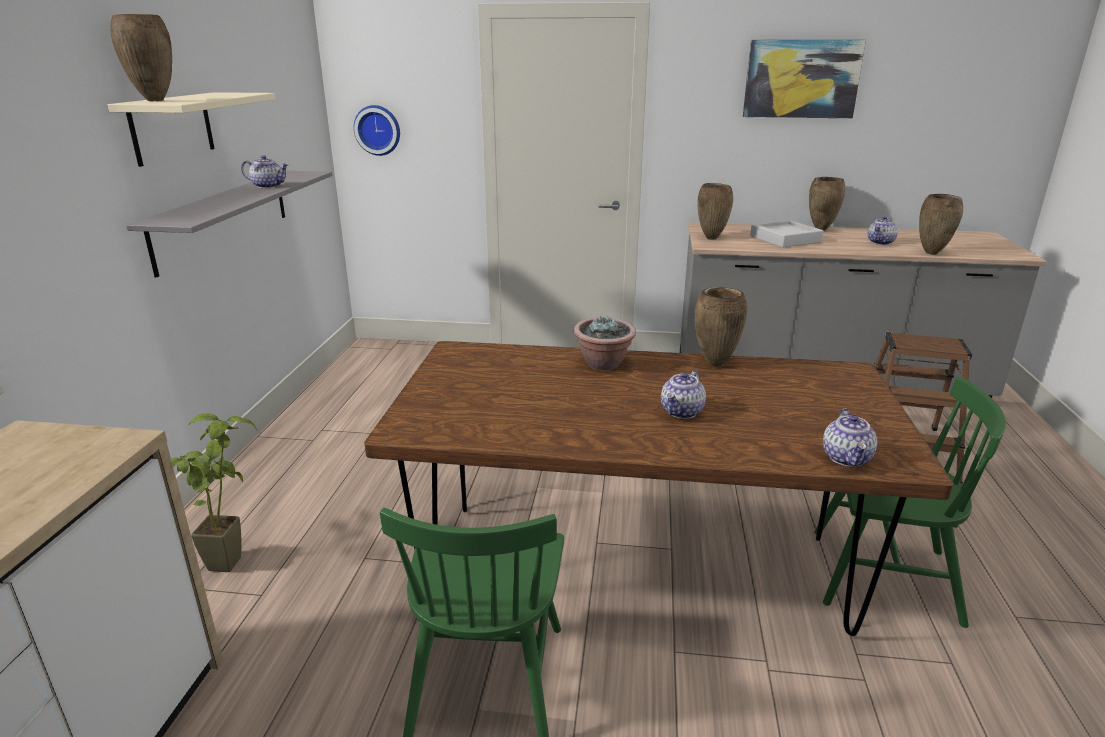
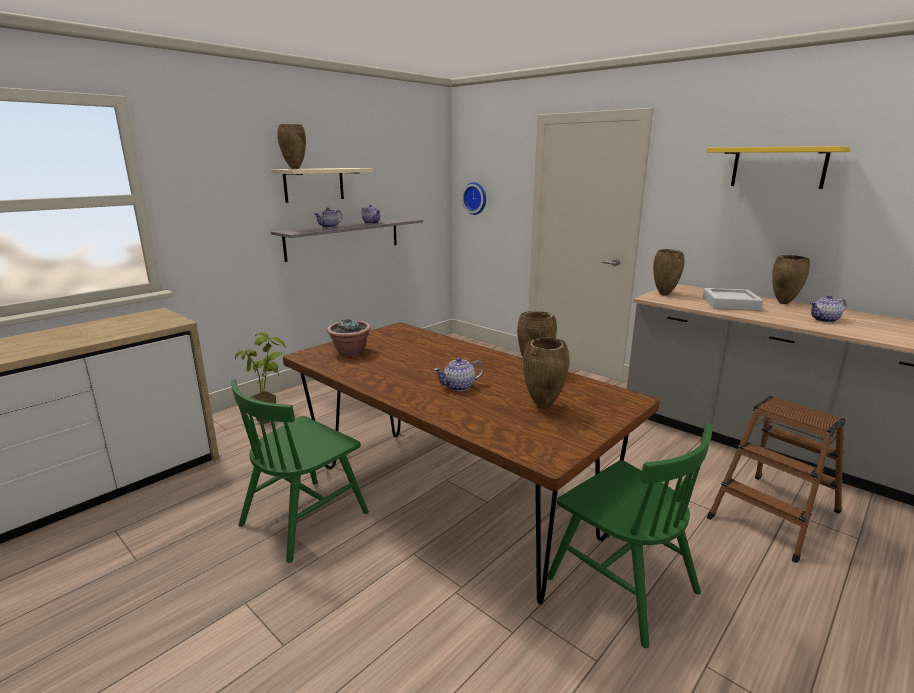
camera: 35 degrees right, 5 degrees down
(603, 364) = (464, 353): potted plant -> potted plant (350, 352)
(801, 79) = (778, 167): picture -> yellow shelf
(847, 458) = (511, 440): teapot -> teapot (329, 226)
(932, 253) = (862, 336): brown vase -> brown vase (543, 407)

